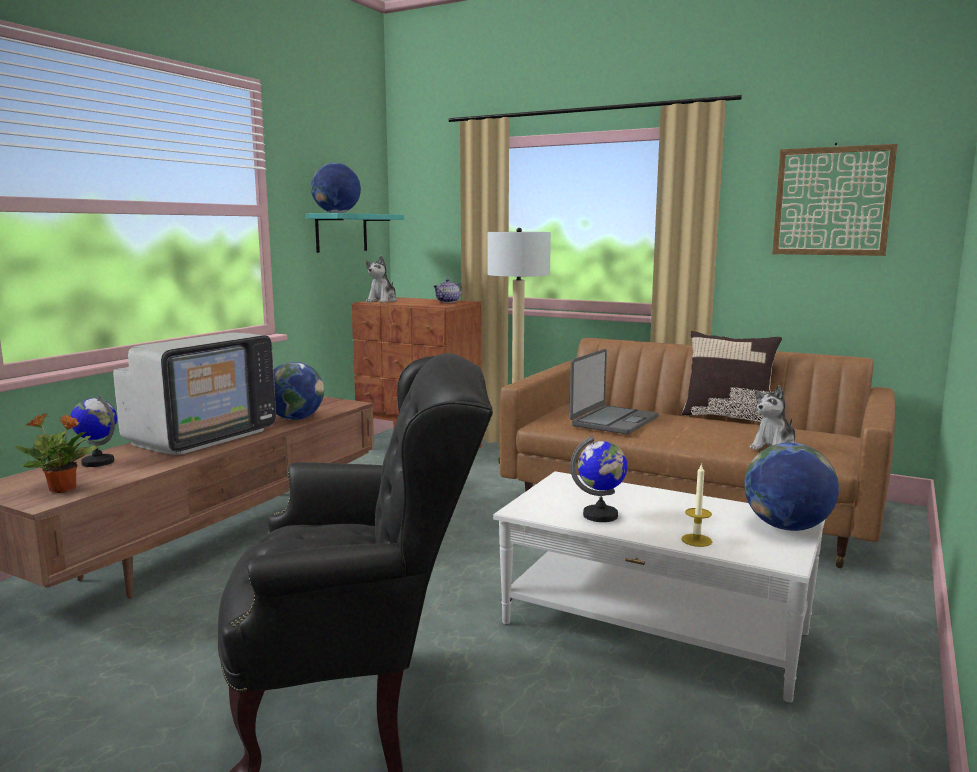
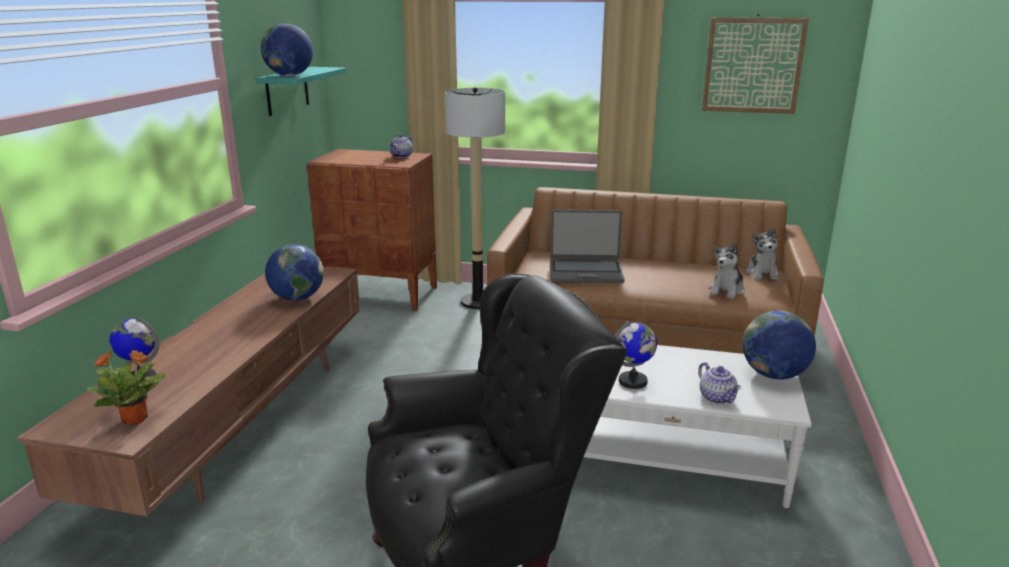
camera: 15 degrees left, 10 degrees up
(202, 437) = (221, 332): television -> none
(382, 301) = (335, 158): plush toy -> plush toy (762, 273)
(613, 421) = (585, 272): laptop -> laptop turned 75 degrees clockwise
(696, 540) = (717, 398): candle -> teapot
(728, 417) = (673, 258): pillow -> none

